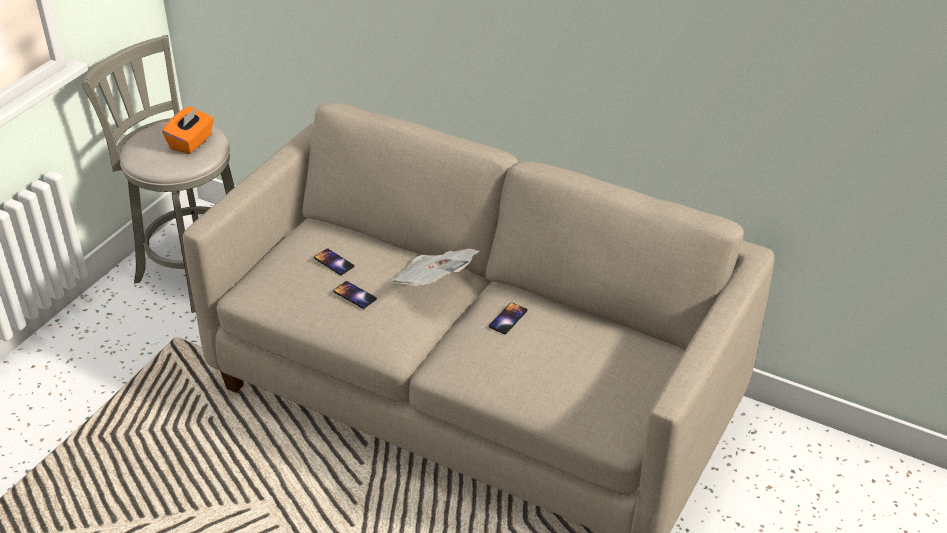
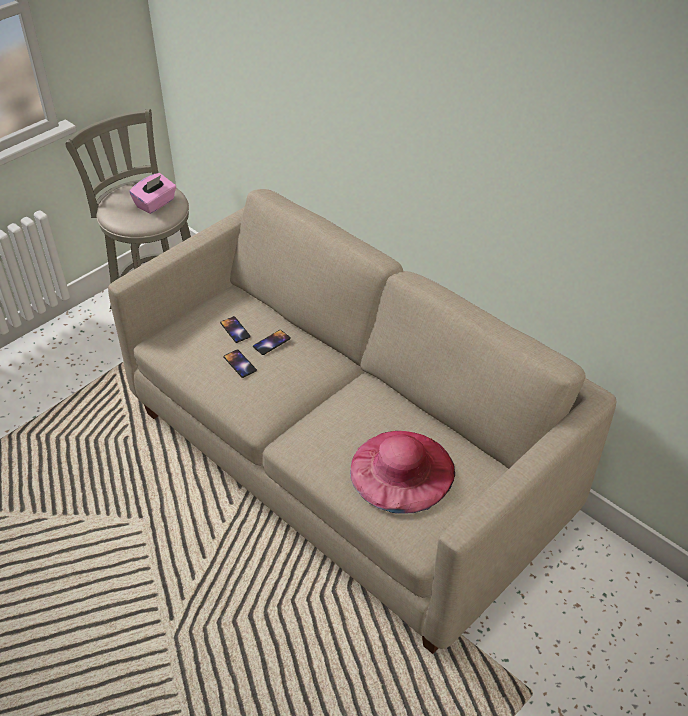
camera: 15 degrees right, 5 degrees up
(191, 142) = (155, 204): orange tissue box -> pink tissue box
(434, 284) = (310, 366): newspaper -> none
(508, 318) = (362, 411): phone -> phone (271, 342)
(573, 368) = (402, 470): none -> pink hat

